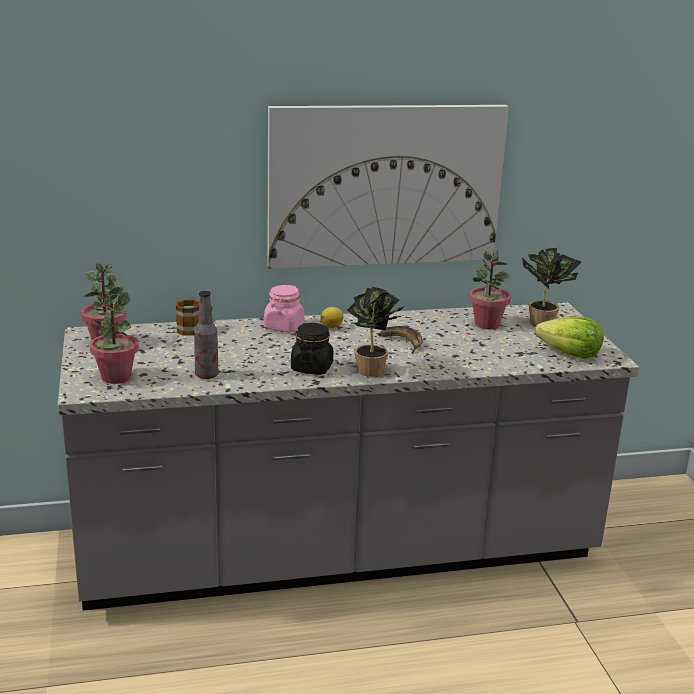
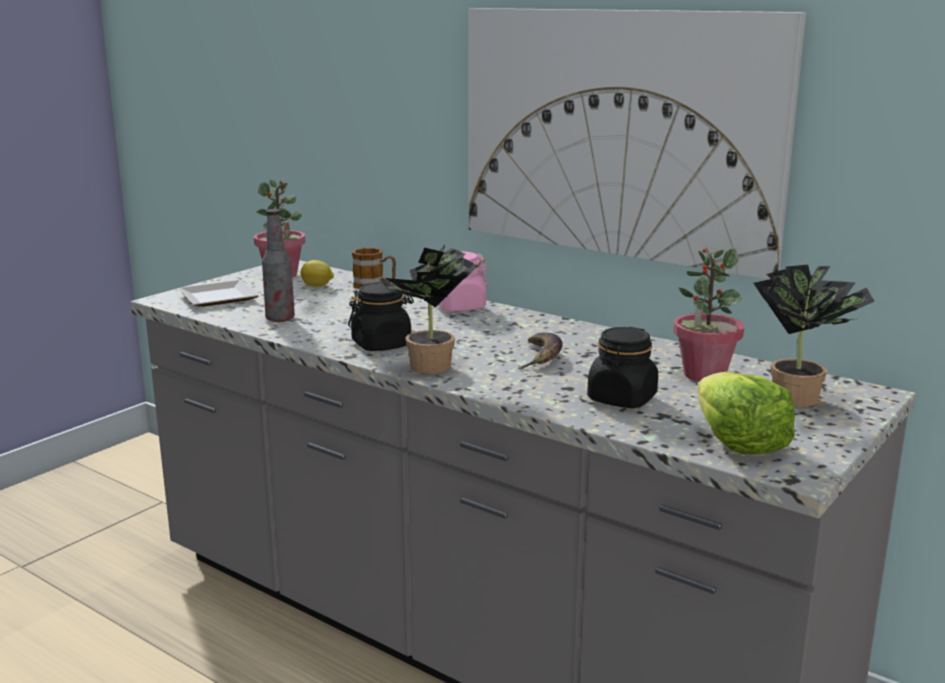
camera: 50 degrees right, 5 degrees down
(115, 377) = (216, 297): potted plant -> plate
(332, 327) = (506, 321): lemon -> lemon (317, 286)
(488, 351) = (622, 399): none -> black jar

